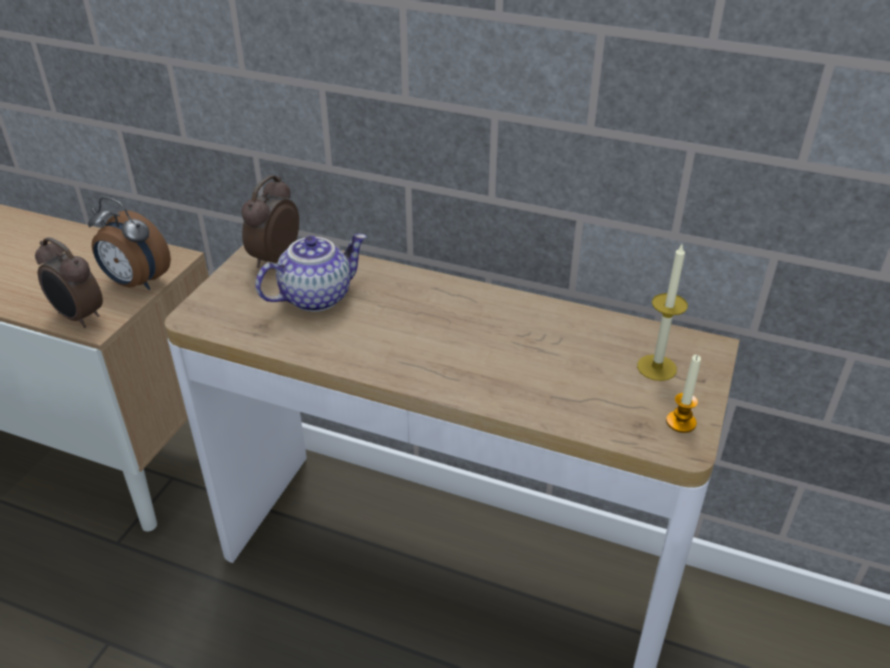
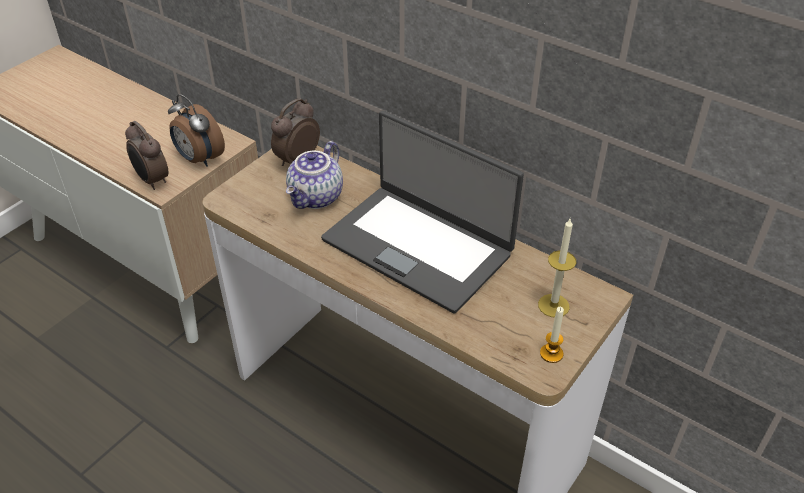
camera: 15 degrees right, 5 degrees up
(316, 296) = (317, 198): teapot -> teapot turned 135 degrees clockwise
(465, 329) = (418, 246): none -> laptop

